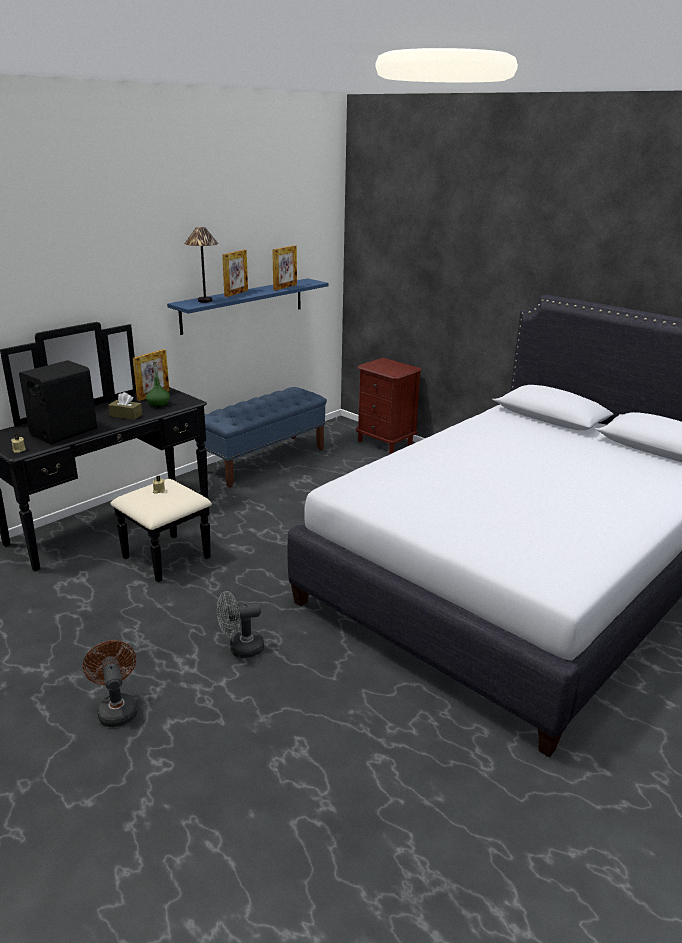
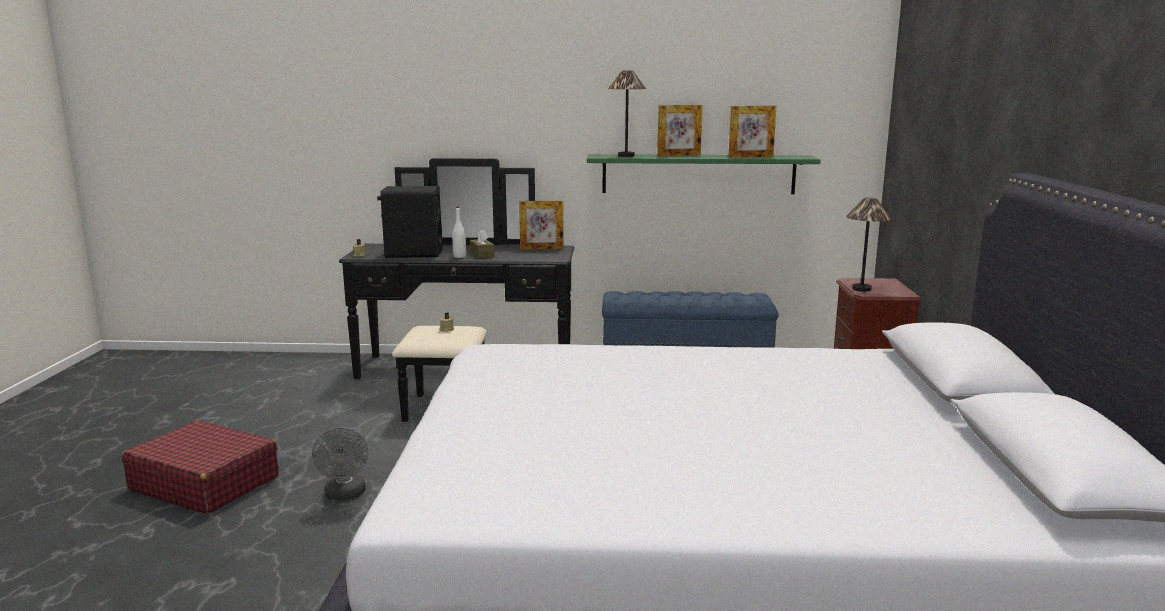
camera: 50 degrees right, 10 degrees down
(113, 422) = (459, 256): none -> white bottle
(116, 708) = (204, 483): brown fan -> red suitcase
(158, 404) = (526, 254): green bottle -> none
(240, 648) = (345, 495): grey fan -> grey fan turned 135 degrees counterclockwise
(243, 305) = (698, 174): blue shelf -> green shelf
(386, 370) = (861, 289): none -> table lamp

